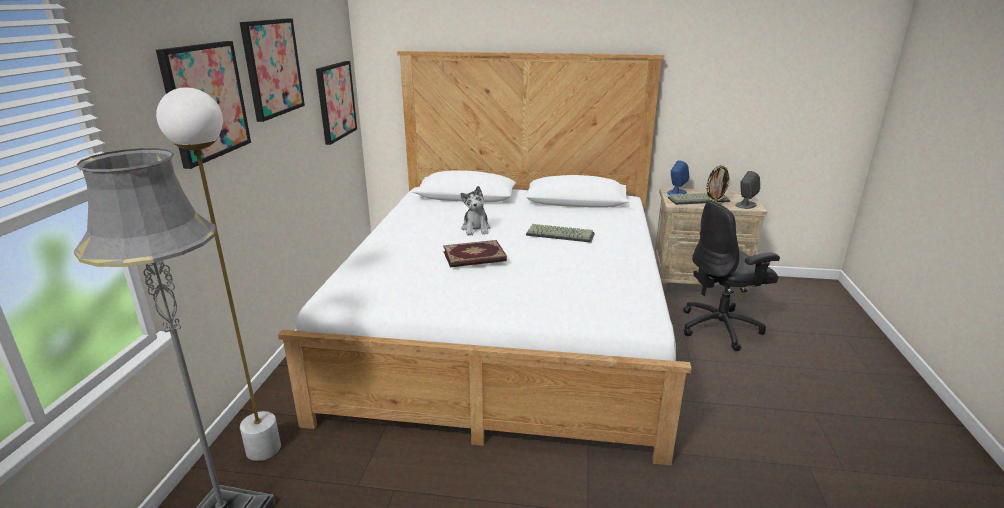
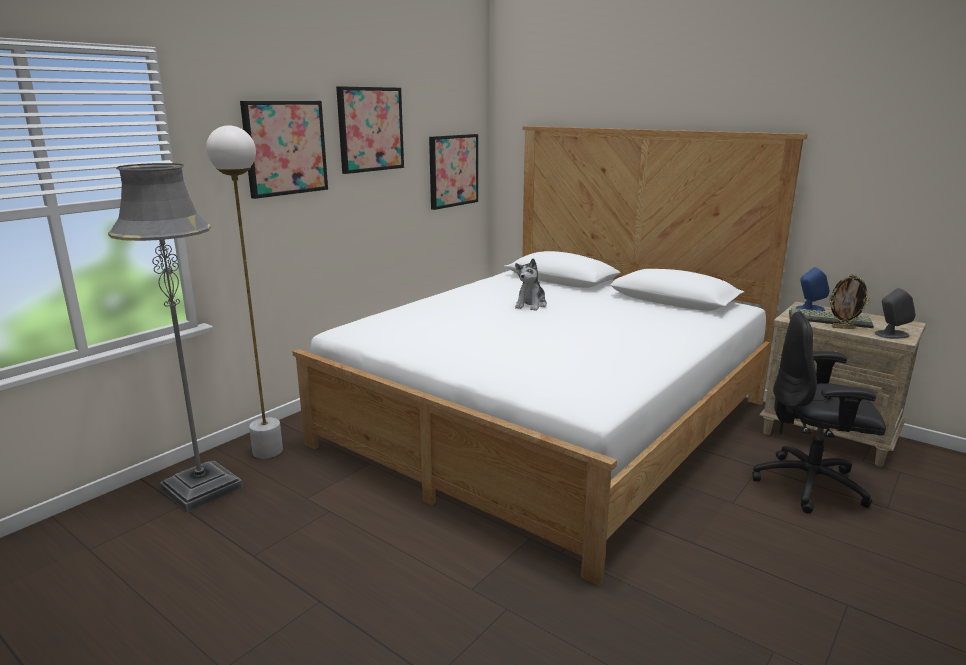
camera: 30 degrees right, 5 degrees down
(474, 257) = (495, 324): book -> none
(561, 234) = (611, 323): keyboard -> none

